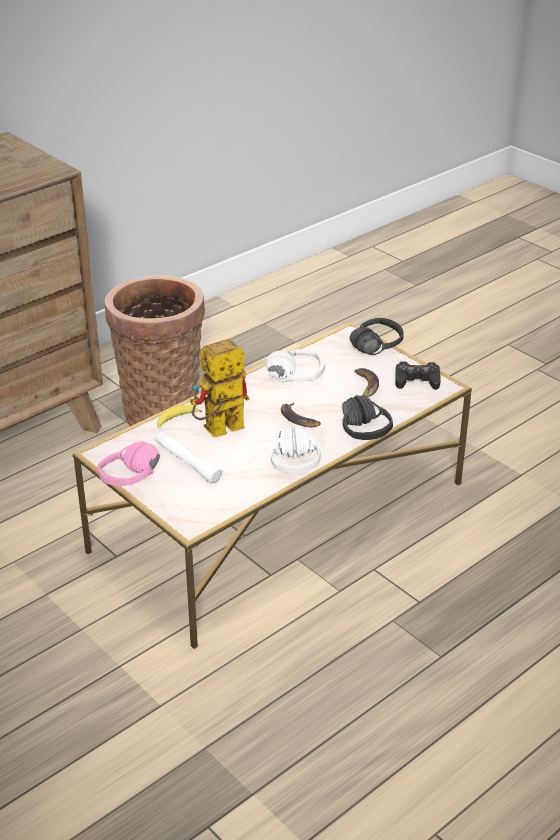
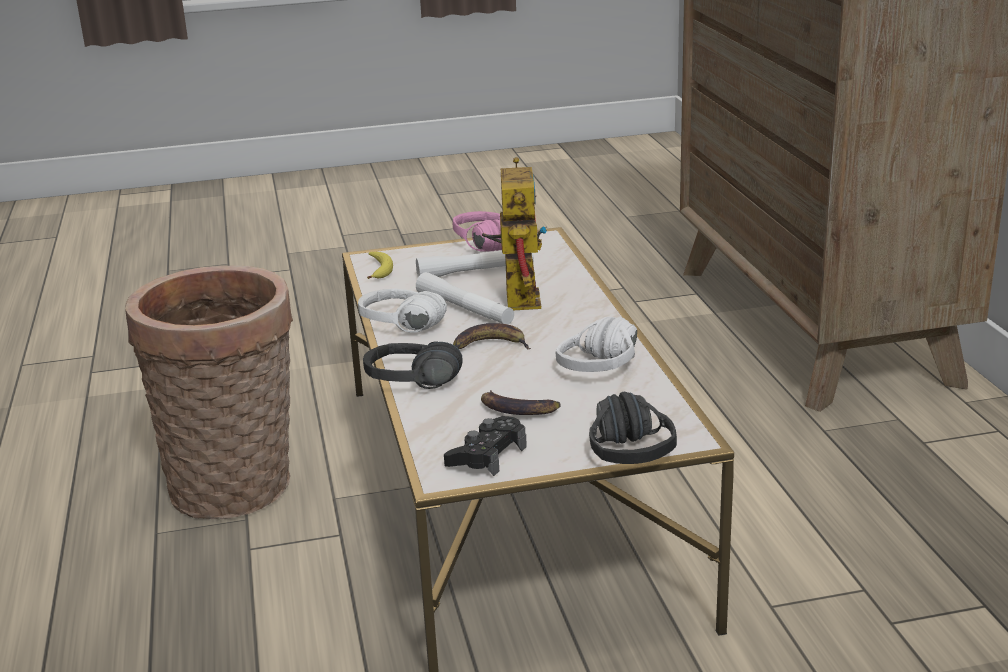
camera: 120 degrees right, 10 degrees down
(162, 411) = (834, 461): basket -> basket (237, 489)
(176, 419) = (570, 278): banana -> banana (379, 270)
(255, 445) = (465, 310): none -> white flashlight

